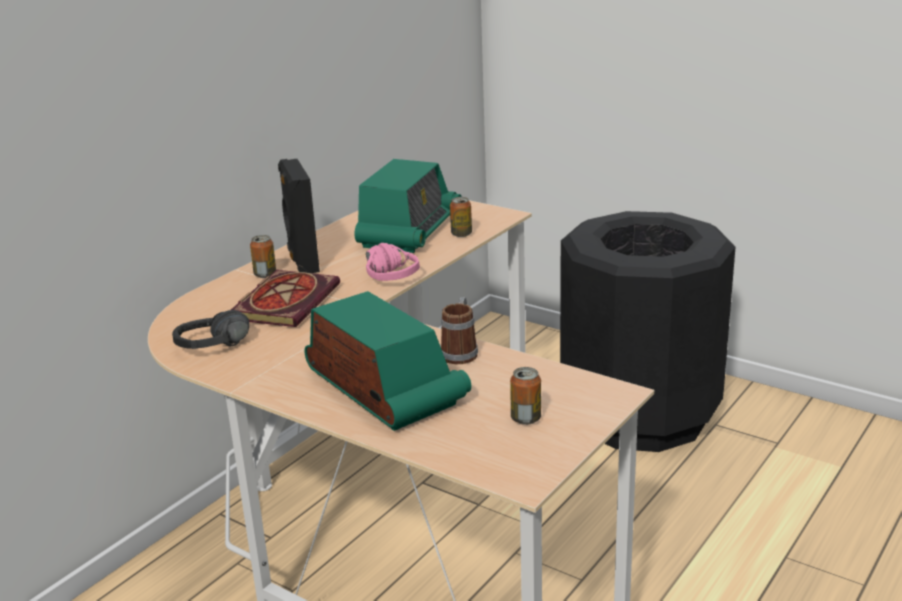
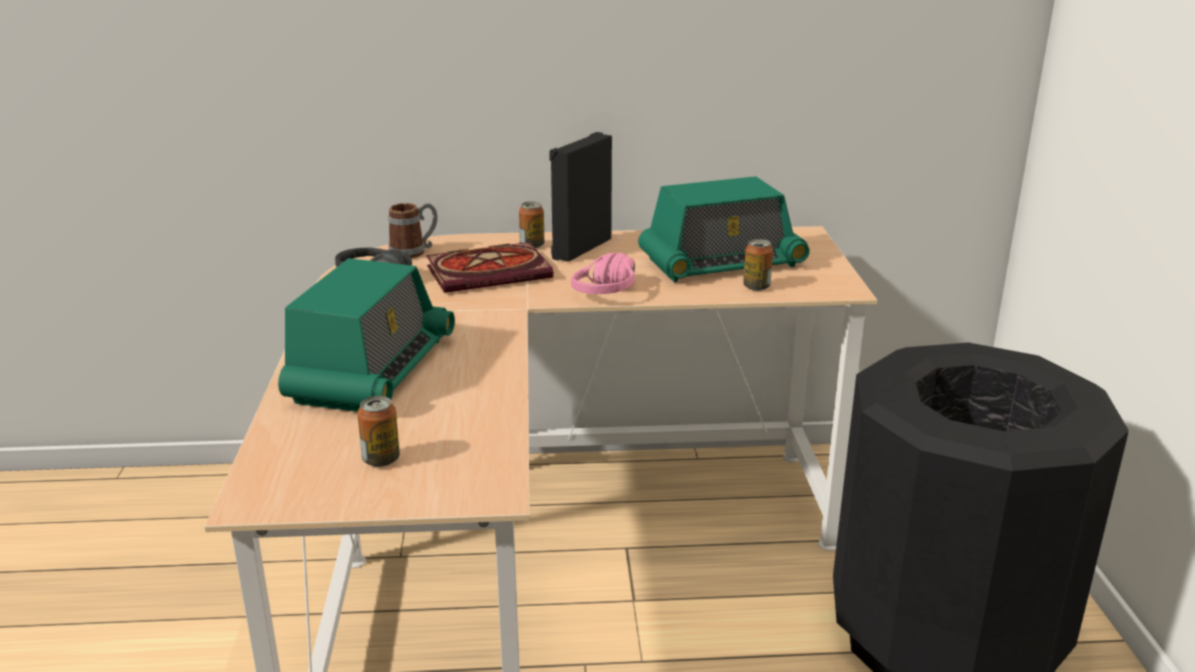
camera: 50 degrees right, 0 degrees up
(460, 352) = (487, 378): mug -> mug (414, 251)

